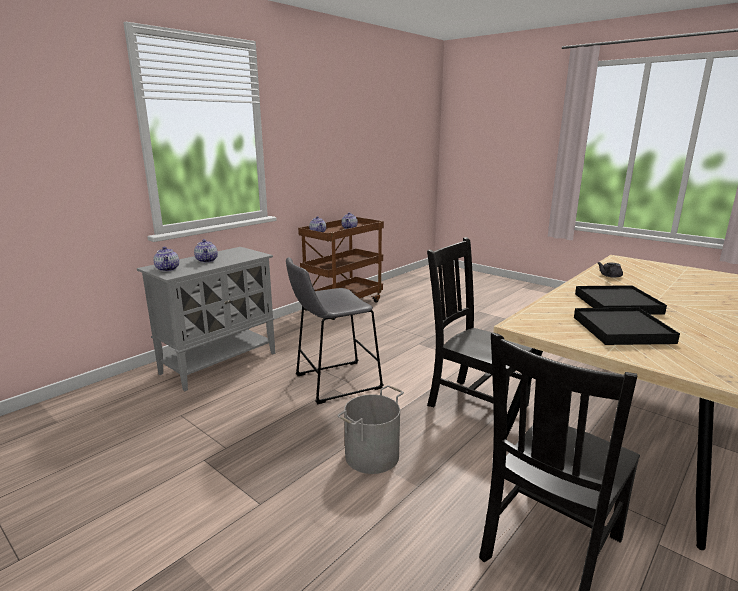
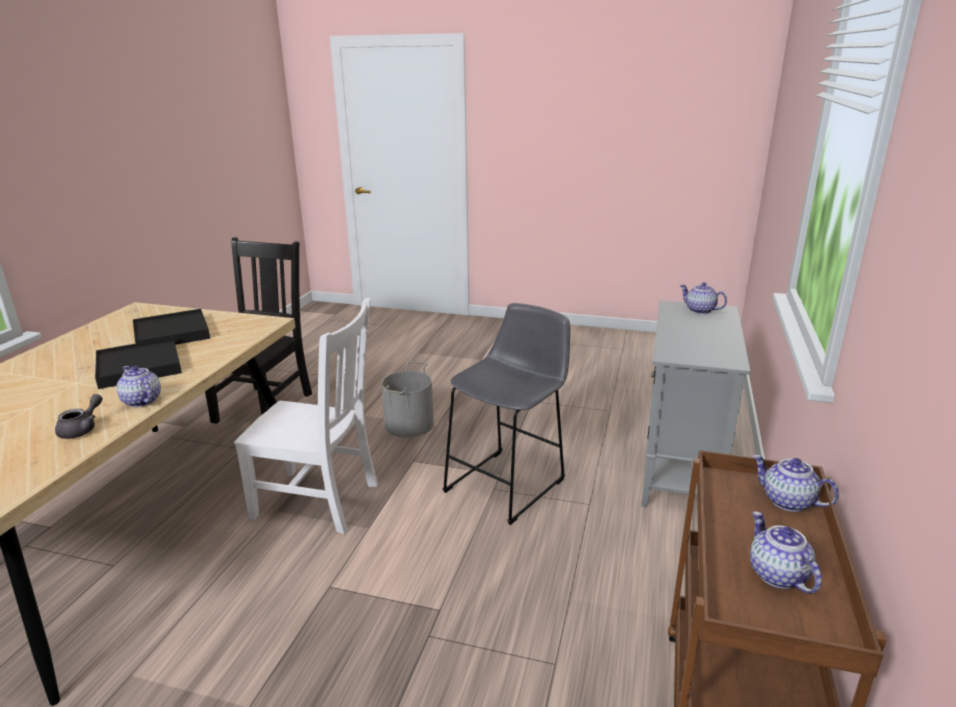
camera: 155 degrees right, 5 degrees up
(207, 260) = (701, 330): teapot -> teapot (141, 401)
(474, 404) = (320, 501): black chair -> white chair

